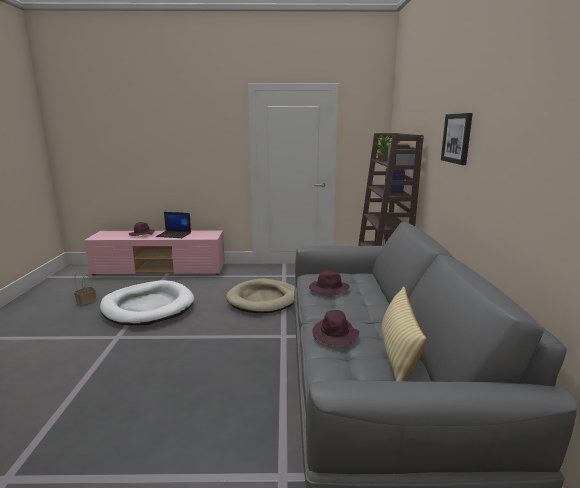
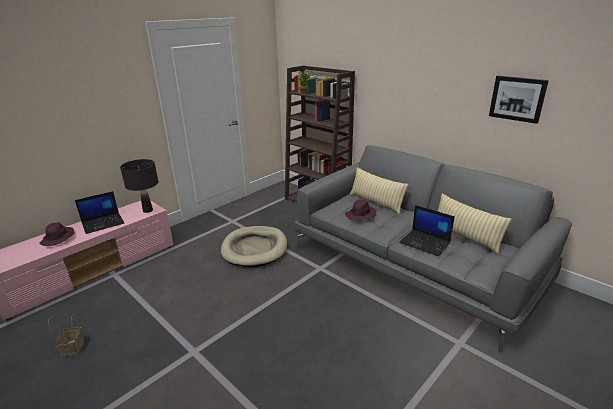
camera: 45 degrees left, 10 degrees up
(148, 307) = (163, 310): white dog bed -> none
(207, 236) = (148, 210): none -> black table lamp
(335, 335) = (425, 243): purple hat -> laptop
(369, 287) = (376, 202): none -> beige pillow
(457, 138) = (411, 77): picture -> picture (517, 98)

